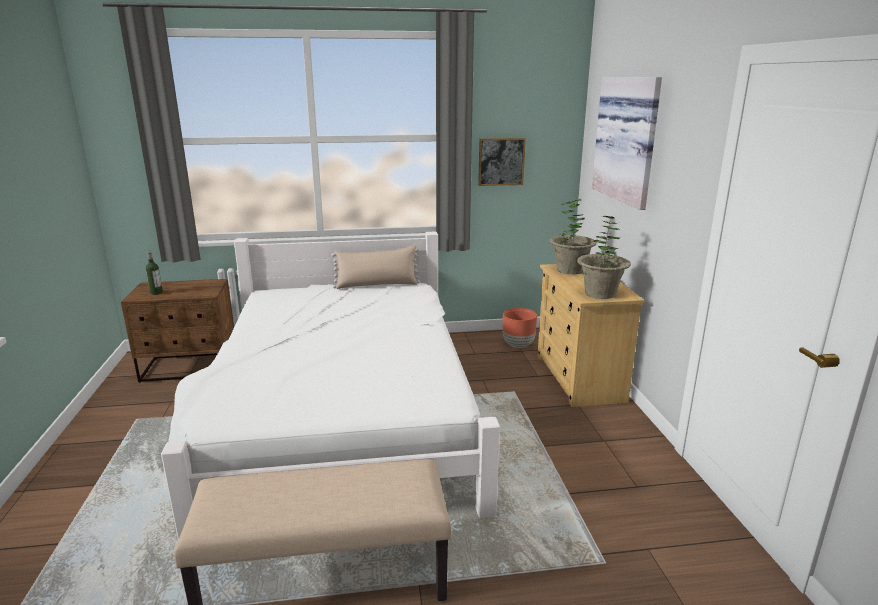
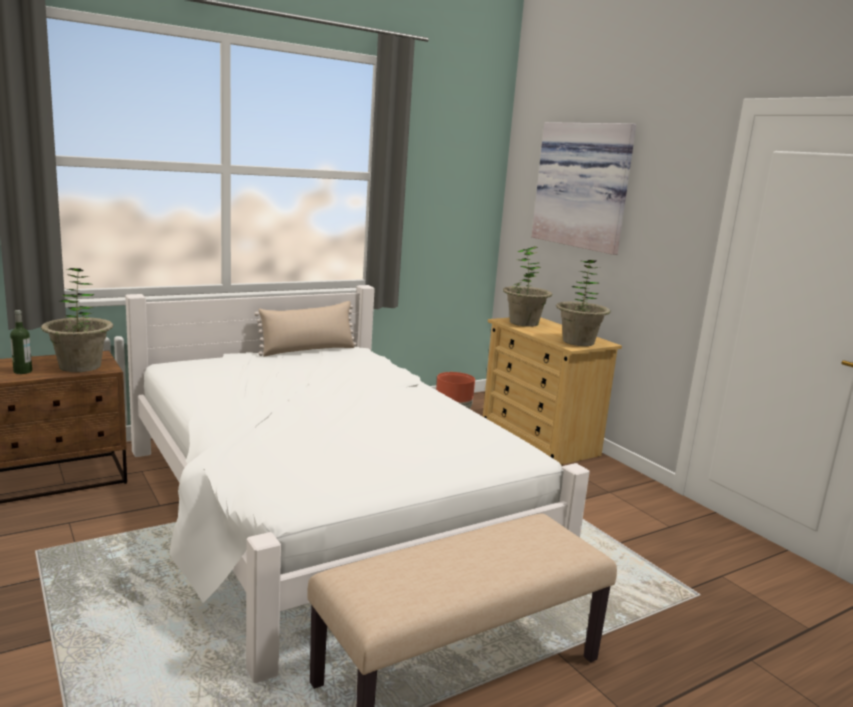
camera: 25 degrees left, 5 degrees down
(194, 291) = (80, 366): none -> potted plant
(501, 161) = (429, 207): picture -> none

